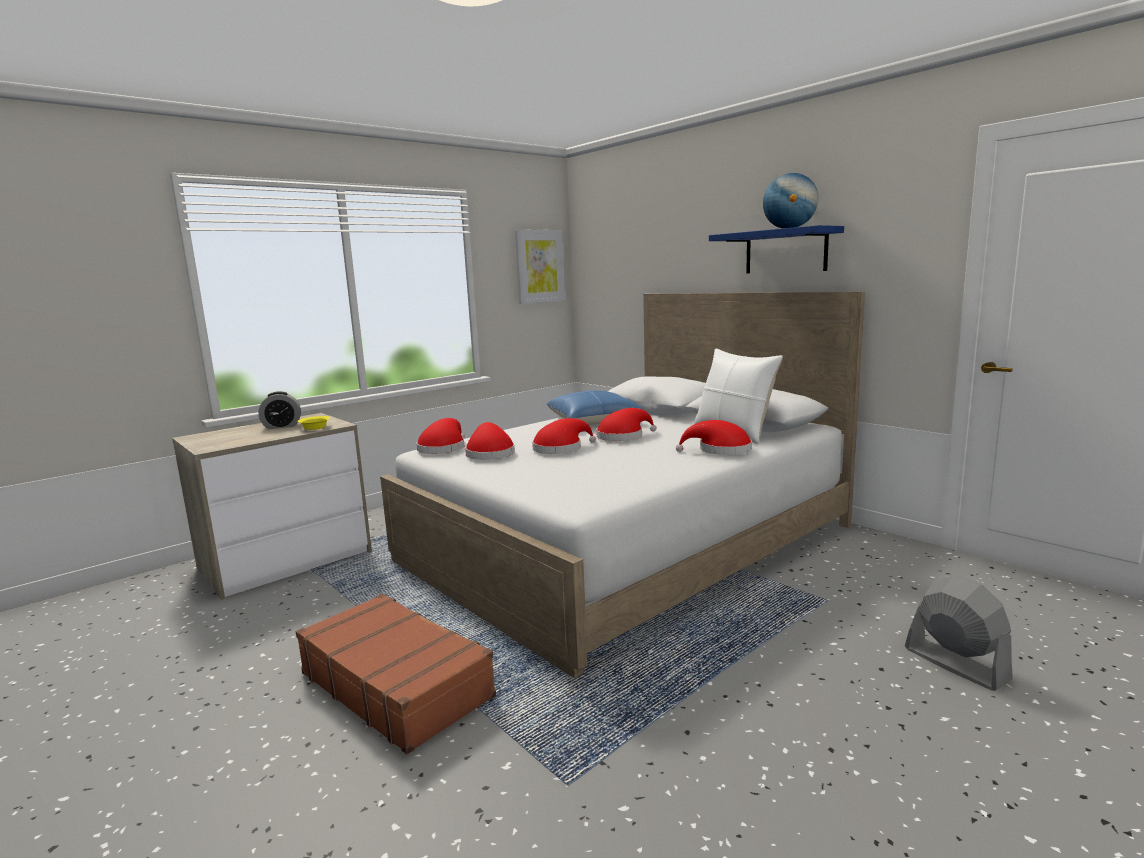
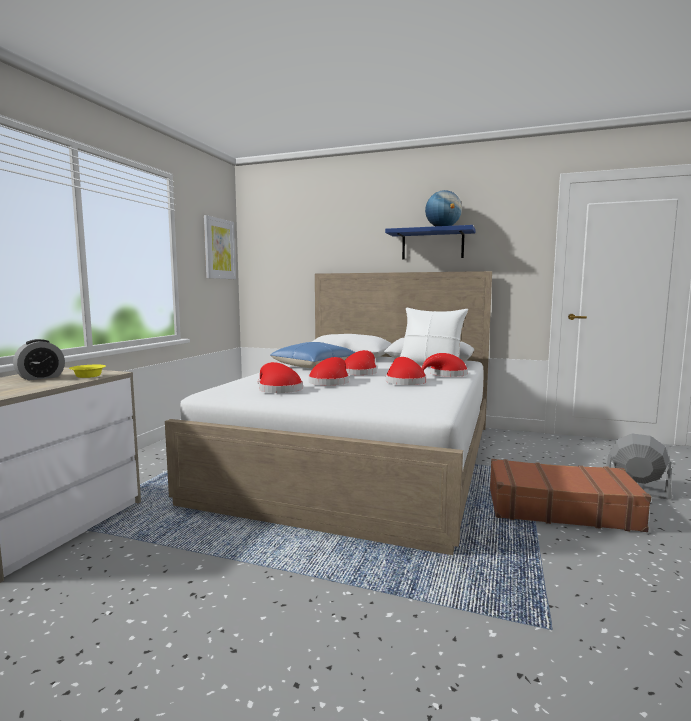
camera: 30 degrees left, 5 degrees down
(396, 684) = (315, 603): brown suitcase -> brown suitcase (560, 508)
(443, 448) = (224, 389): red hat -> red hat (404, 382)

